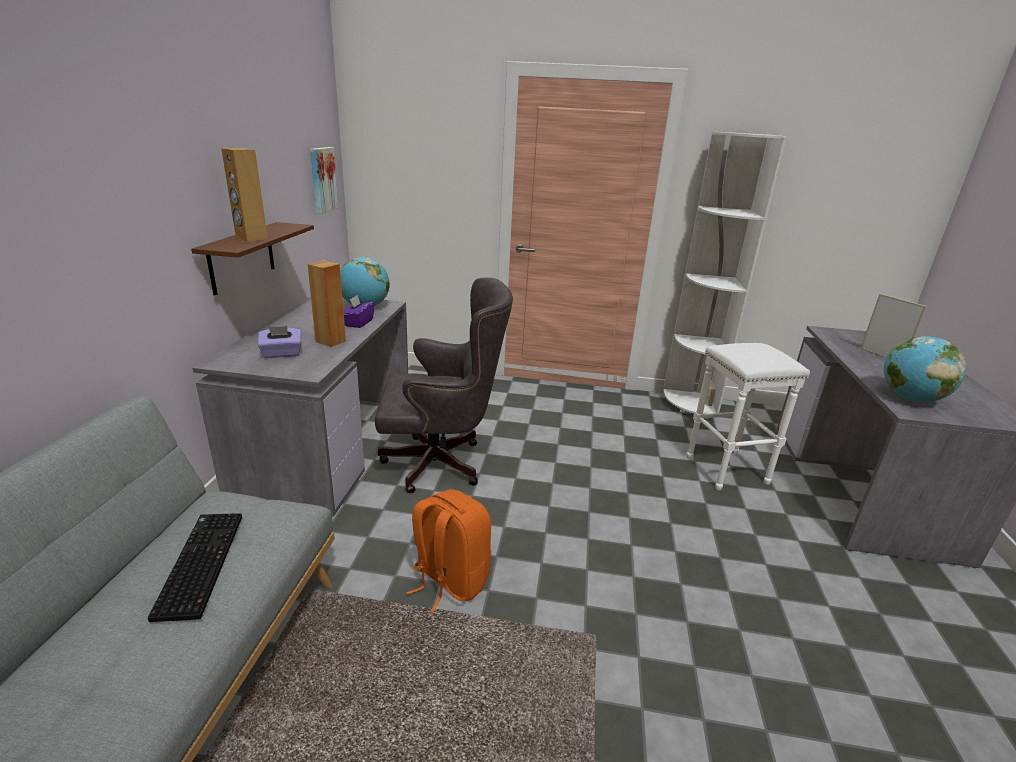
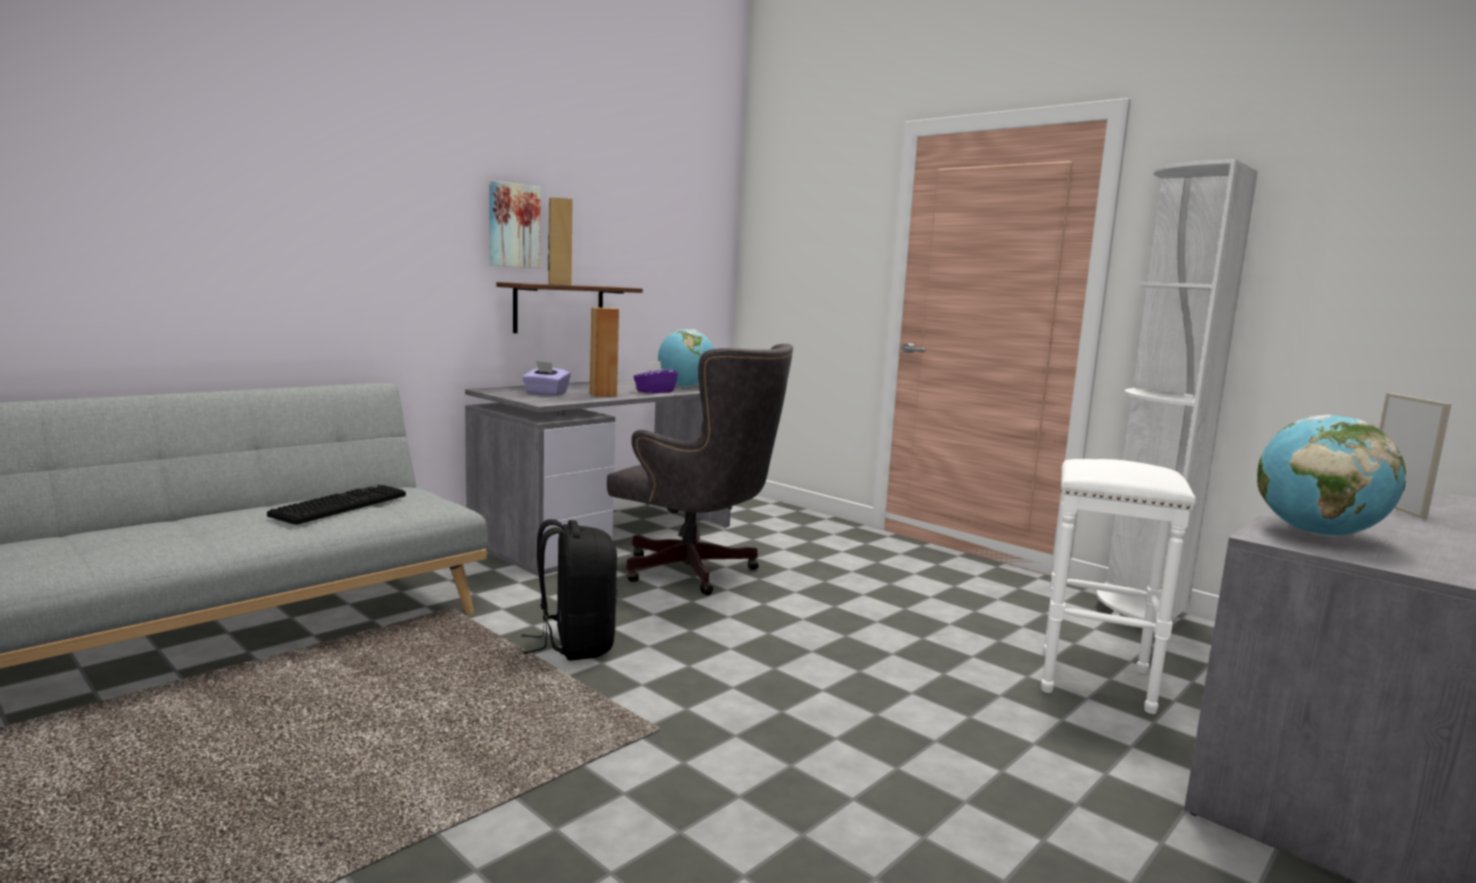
camera: 35 degrees right, 15 degrees down
(322, 179) = (698, 261): picture -> picture (513, 225)
(449, 581) = (574, 644): orange backpack -> black backpack

